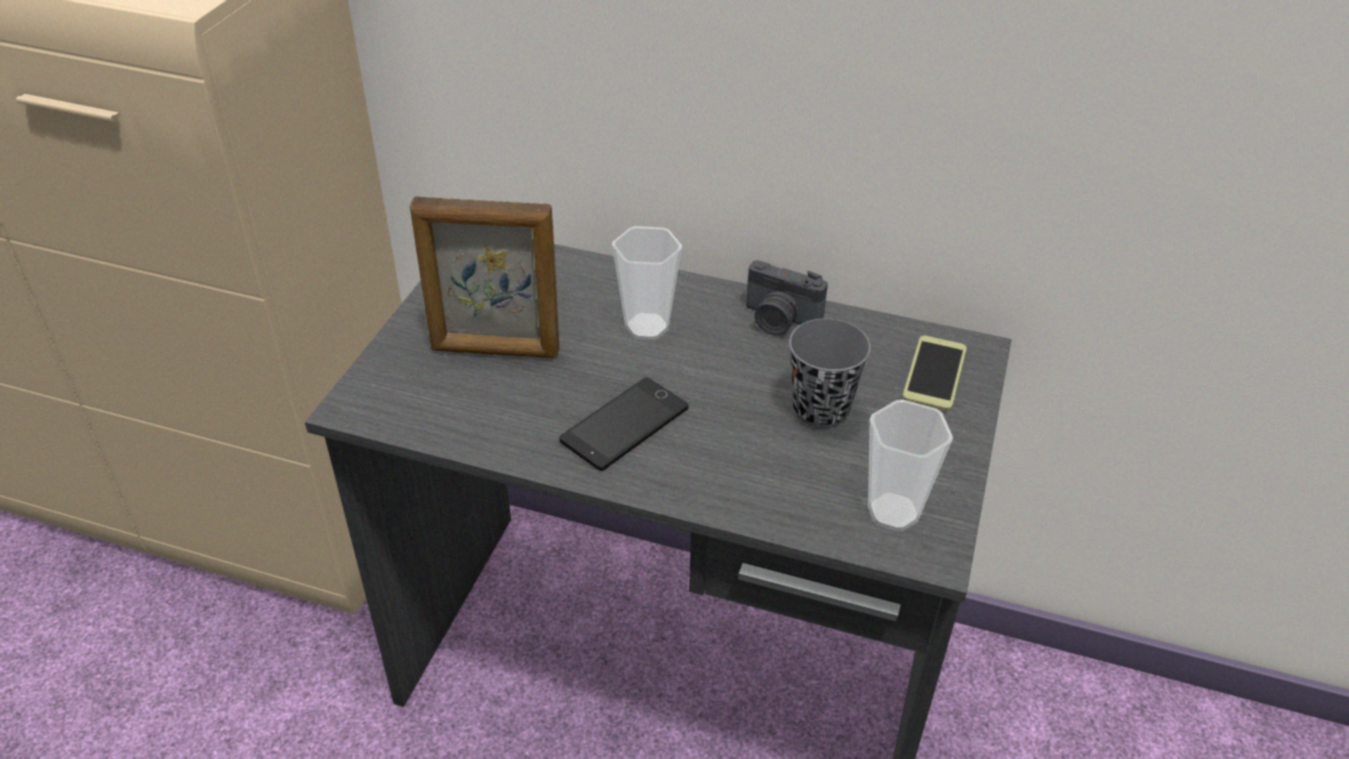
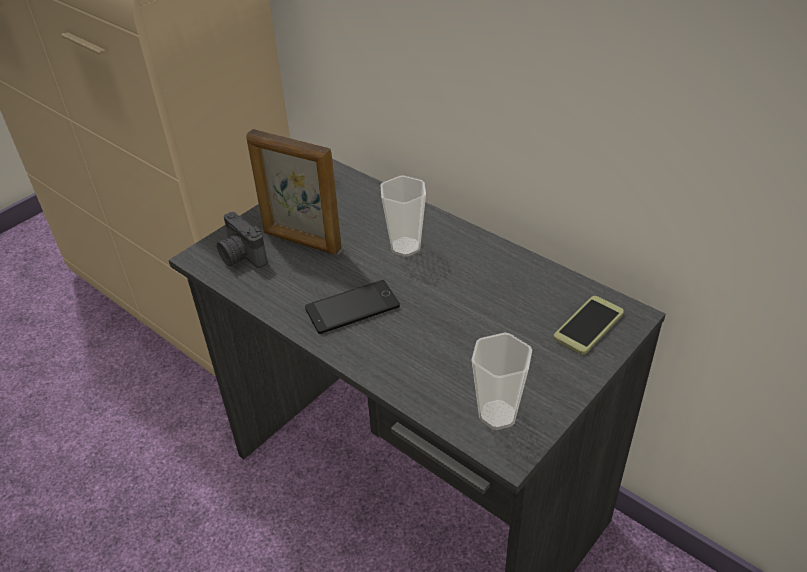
camera: 25 degrees right, 0 degrees up
(779, 320) = (498, 262): camera -> camera (241, 256)
(820, 410) = (489, 330): grey cup -> none

